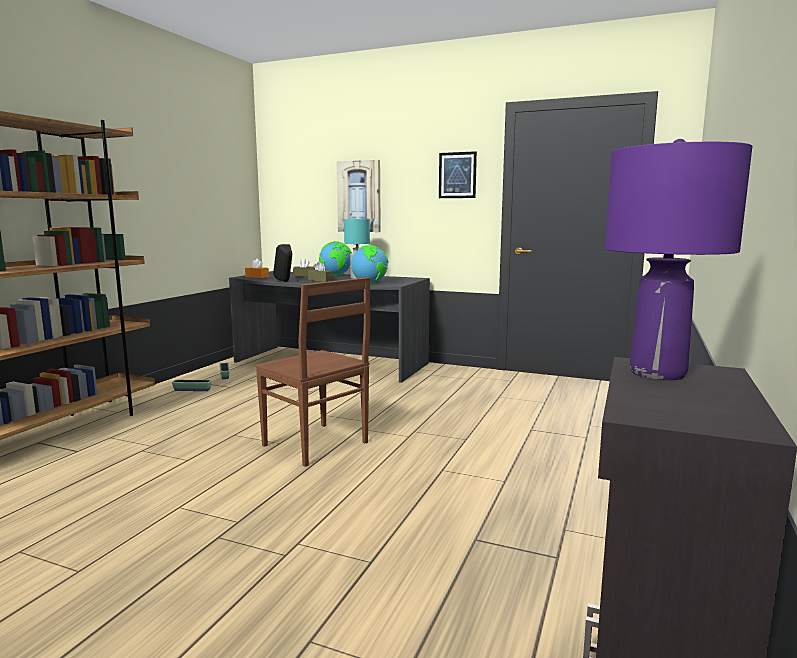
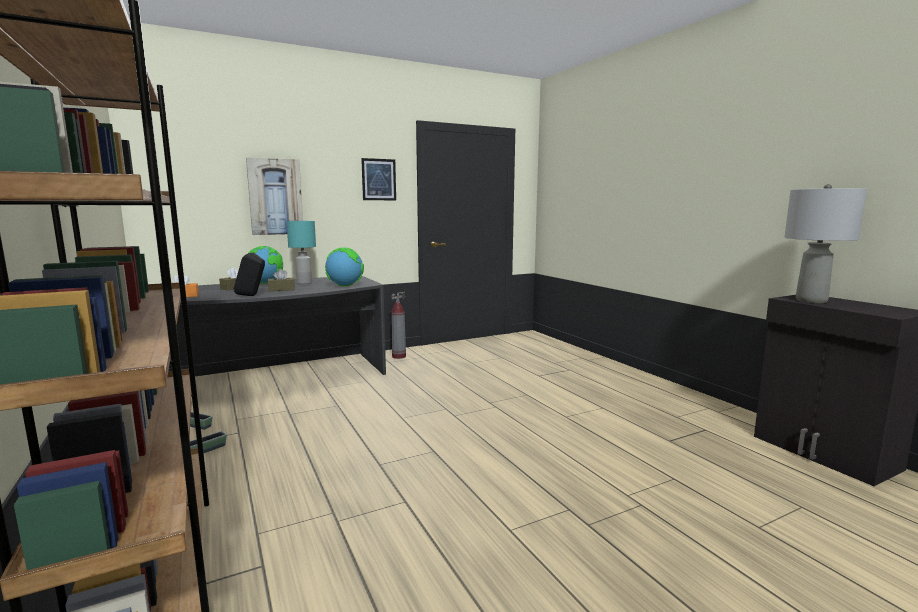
camera: 50 degrees left, 0 degrees up
(317, 445) = (462, 439): brown chair -> none
(450, 372) = (399, 356): none -> fire extinguisher
(657, 373) = (810, 300): purple table lamp -> grey table lamp

